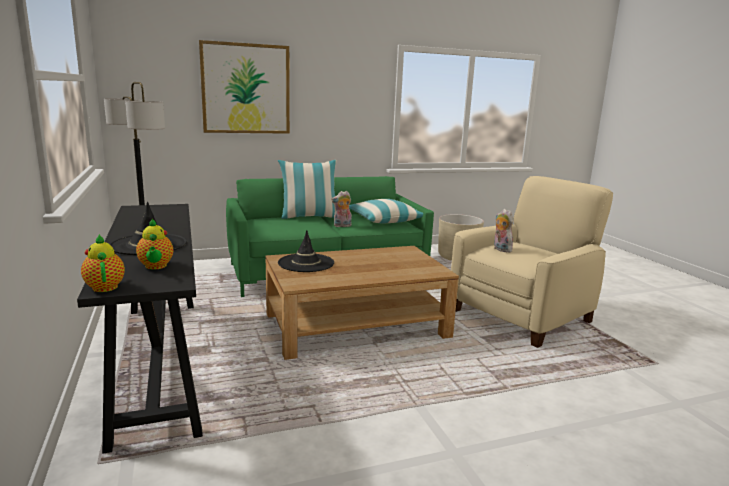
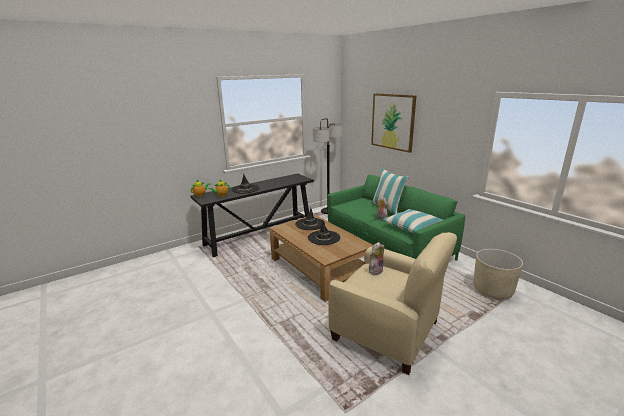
camera: 75 degrees right, 5 degrees up
(369, 263) = (324, 238): none -> black hat

